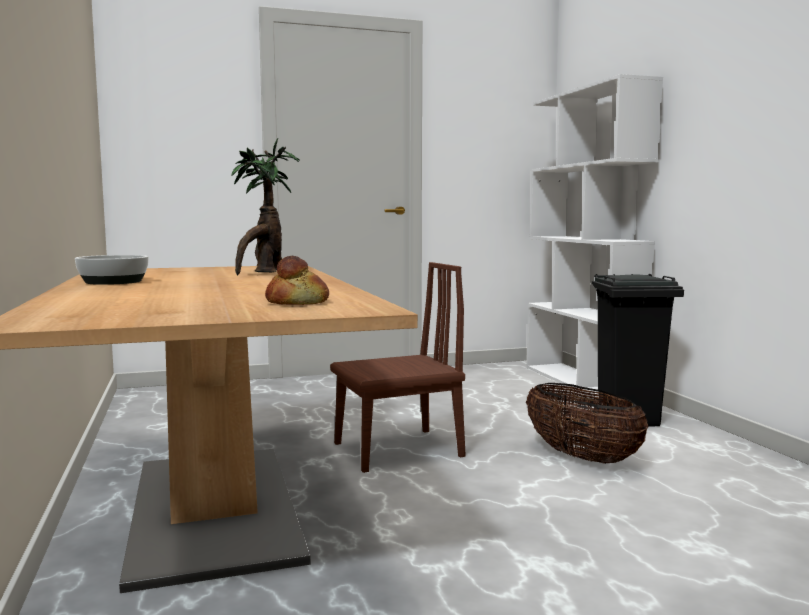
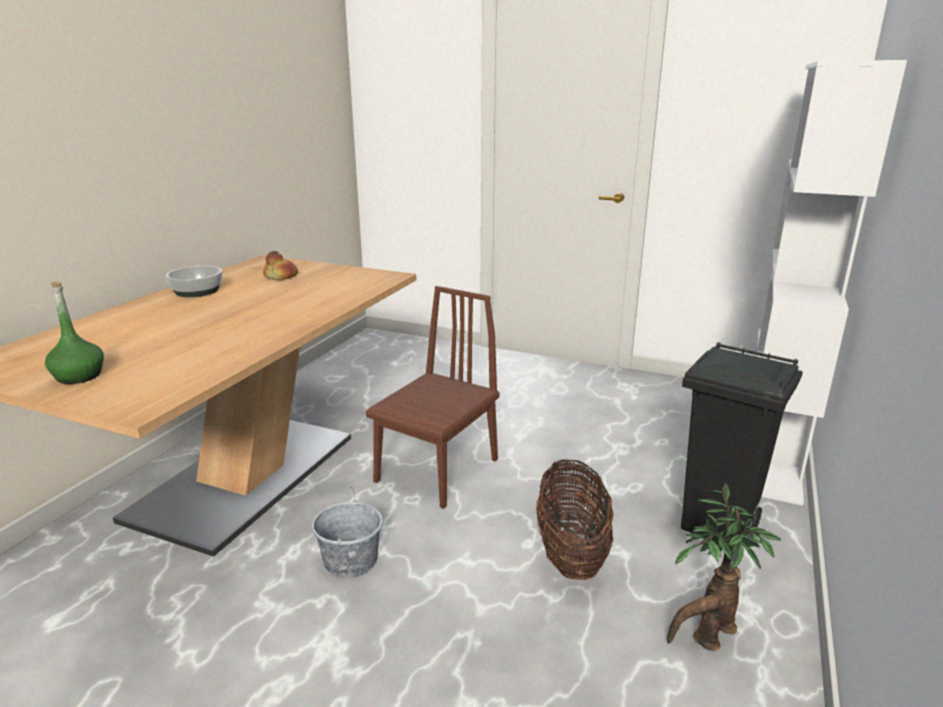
camera: 40 degrees right, 15 degrees up
(220, 311) = (79, 376): none -> green bottle
(265, 273) = (325, 292): potted plant -> potted plant (707, 636)
(298, 302) = (153, 373): bread -> bread (281, 276)
(397, 450) = (437, 470): brown chair -> brown chair turned 75 degrees counterclockwise
(444, 516) = (351, 560): none -> grey bucket

